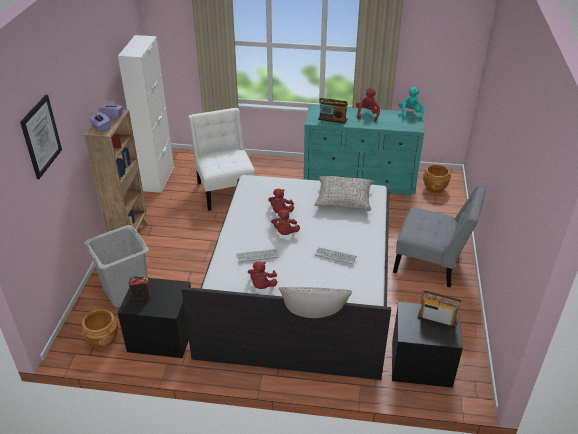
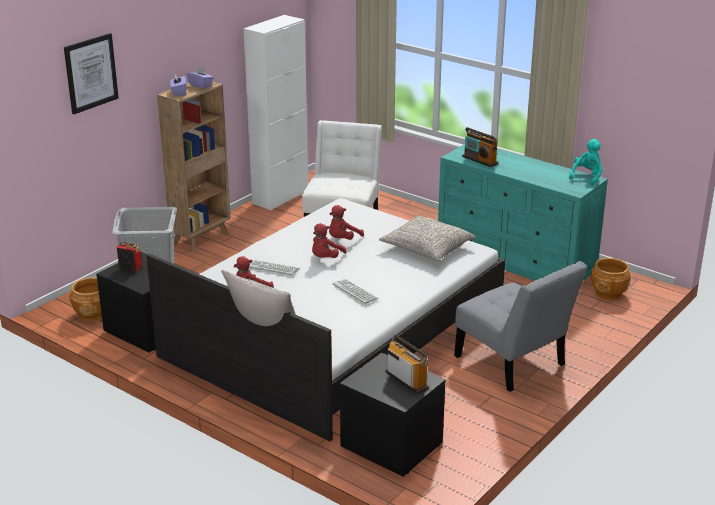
camera: 30 degrees right, 10 degrees down
(367, 115) = (529, 165): red plush toy -> none

